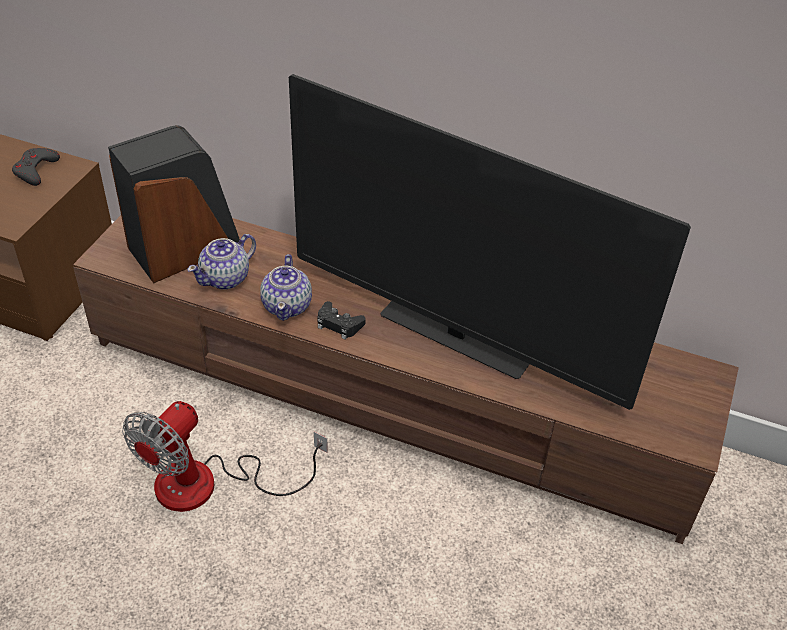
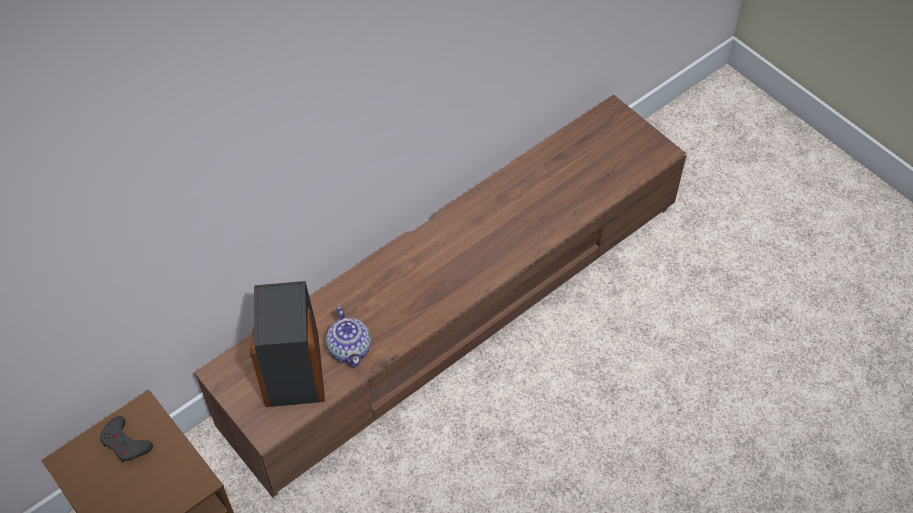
camera: 60 degrees left, 10 degrees up
(208, 485) = (472, 465): fan -> none
(287, 305) = (407, 318): teapot -> none
(339, 324) = (447, 293): black game controller -> none
(454, 338) = (502, 230): television -> none

